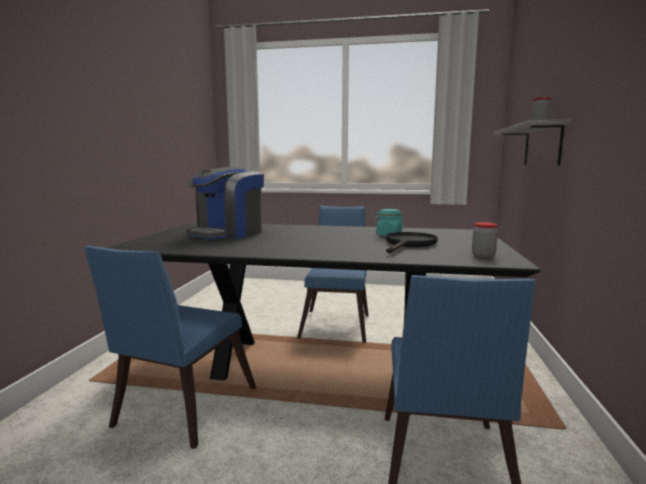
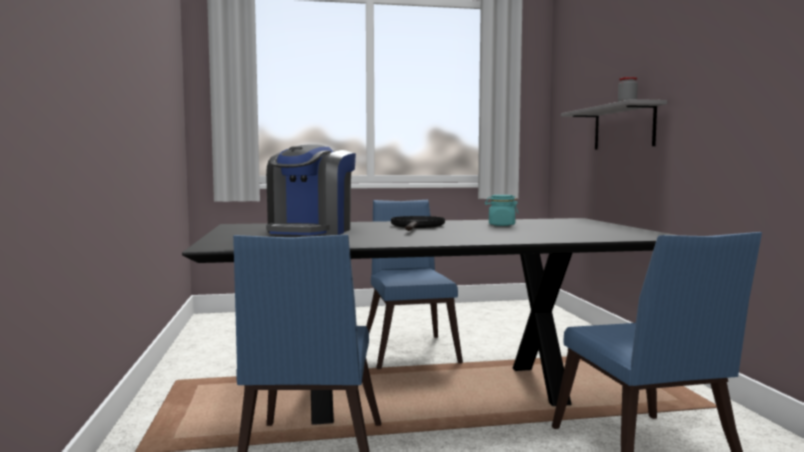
camera: 20 degrees left, 5 degrees down
(409, 244) = (543, 230): black frying pan -> black frying pan (417, 226)
(483, 256) = (633, 234): jar -> none

